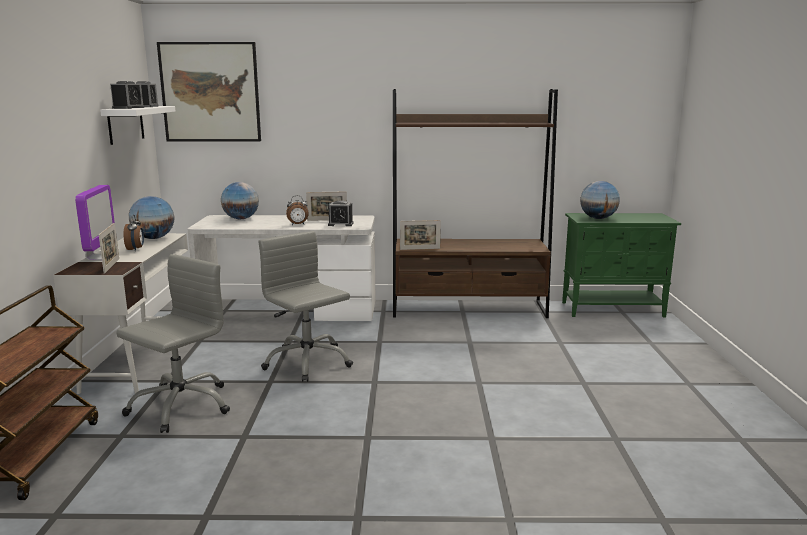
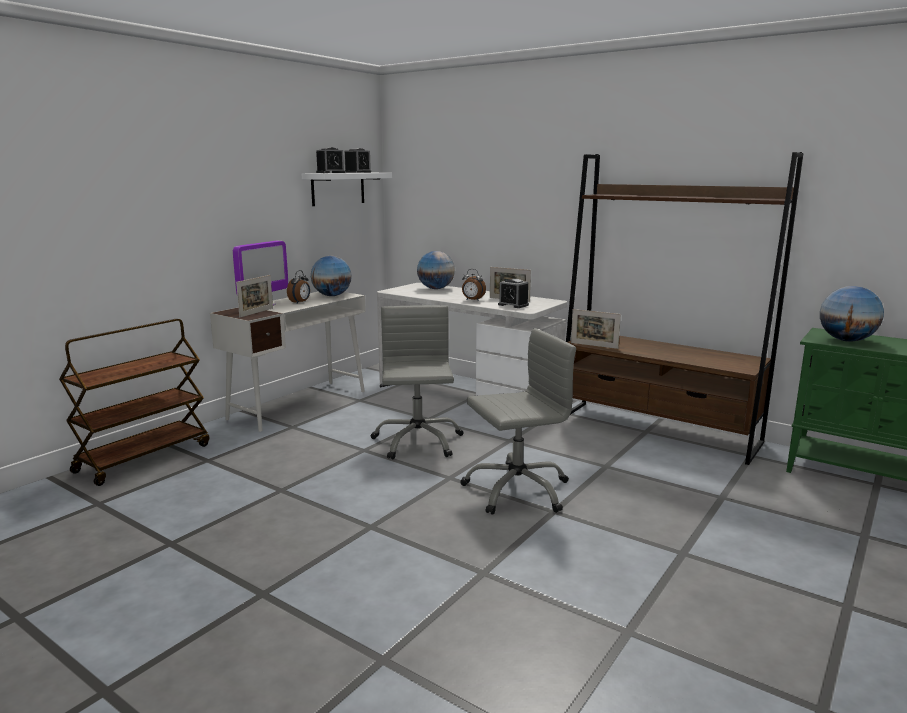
camera: 35 degrees right, 0 degrees up
(180, 405) = (274, 450): grey office chair -> grey office chair (516, 490)
(210, 92) = (427, 159): picture -> none

